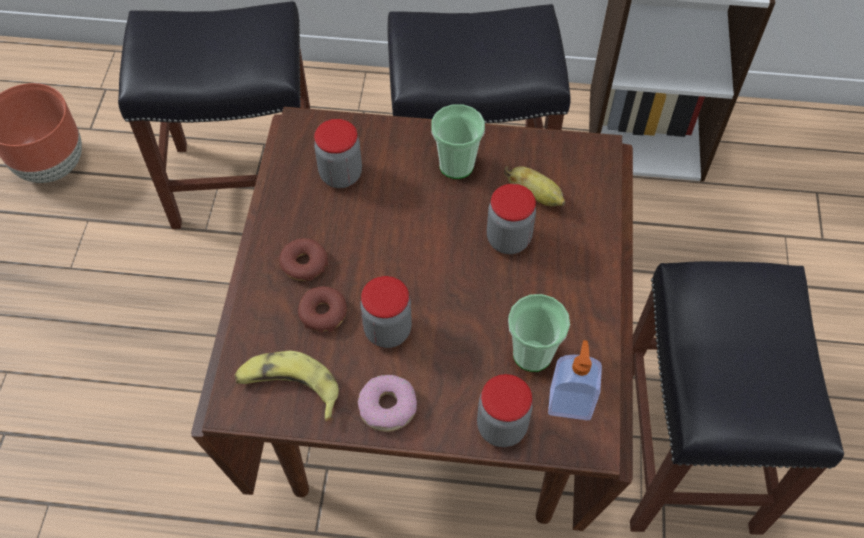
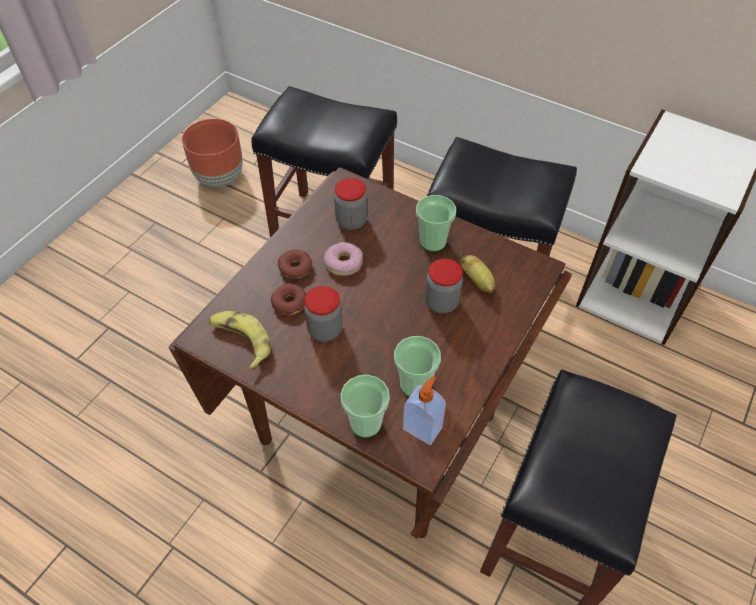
camera: 25 degrees right, 5 degrees down
(388, 407) = (297, 378): donut -> donut (343, 263)
(501, 427) = (365, 423): jar -> cup

